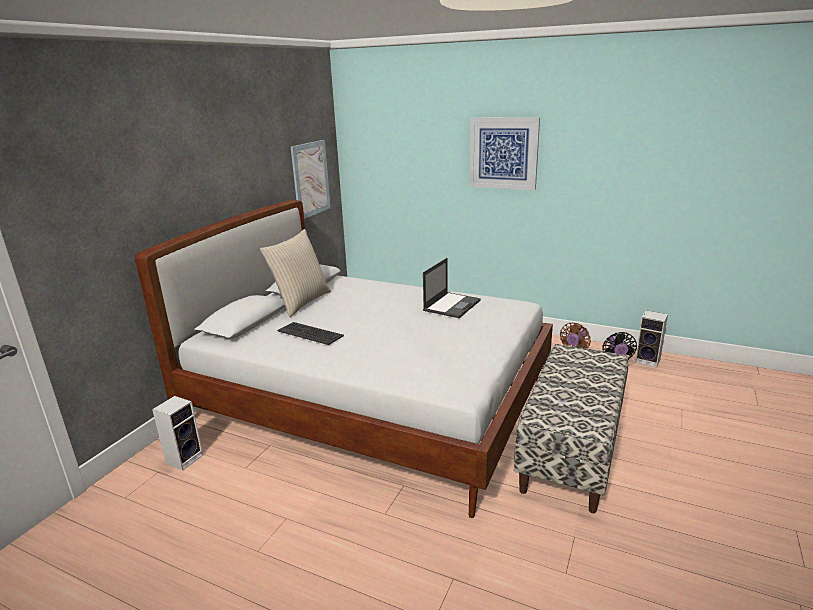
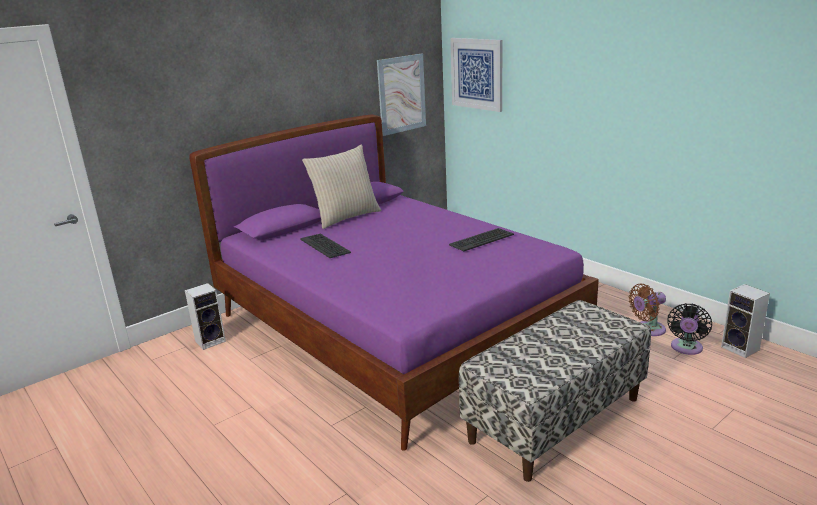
camera: 25 degrees right, 0 degrees up
(371, 403) = (393, 329): white bed -> purple bed
(452, 305) = (481, 240): laptop -> keyboard
(503, 153) = (598, 76): picture -> picture (477, 74)

